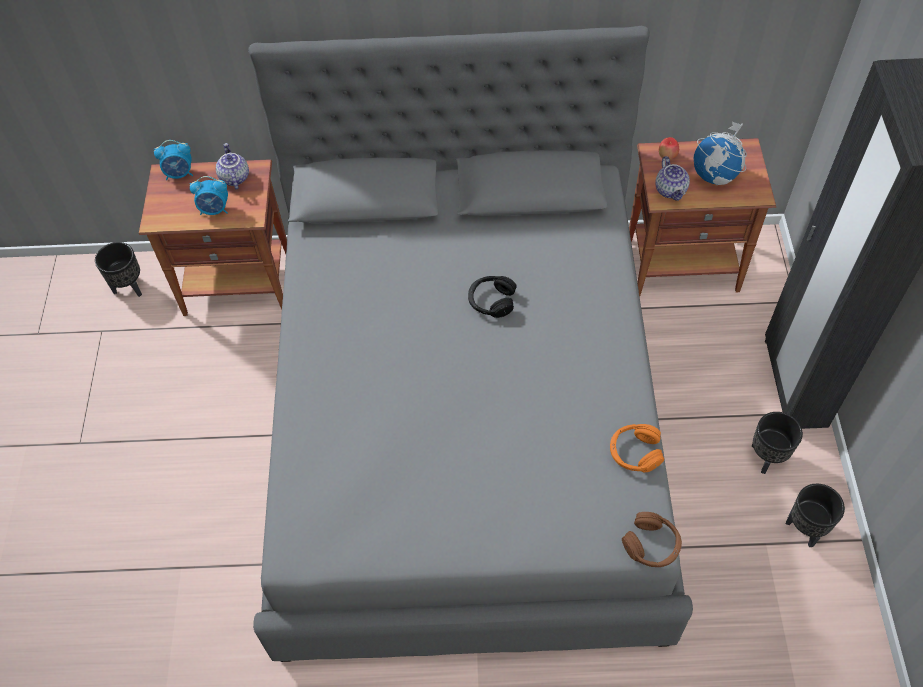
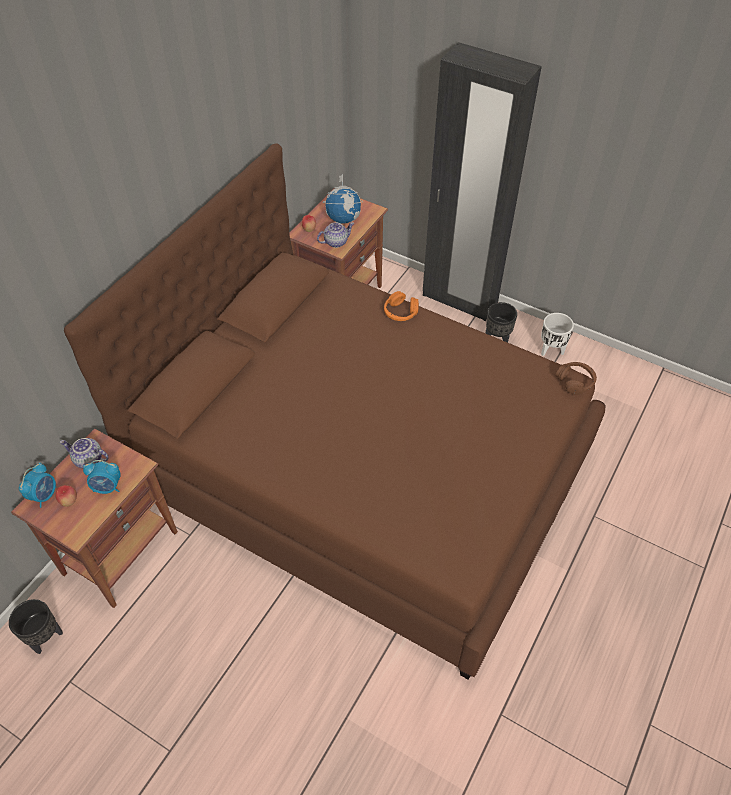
camera: 60 degrees left, 5 degrees down
(184, 194) = (69, 501): none -> apple
(215, 210) = (107, 487): alarm clock -> alarm clock turned 60 degrees clockwise
(466, 424) = (364, 470): grey bed -> brown bed
(491, 301) = (345, 365): black headphones -> none
(634, 452) = (509, 356): orange headphones -> orange headphones (400, 312)
(671, 190) = (336, 242): teapot -> teapot turned 45 degrees counterclockwise
(805, 529) = (551, 350): black planter -> white planter

